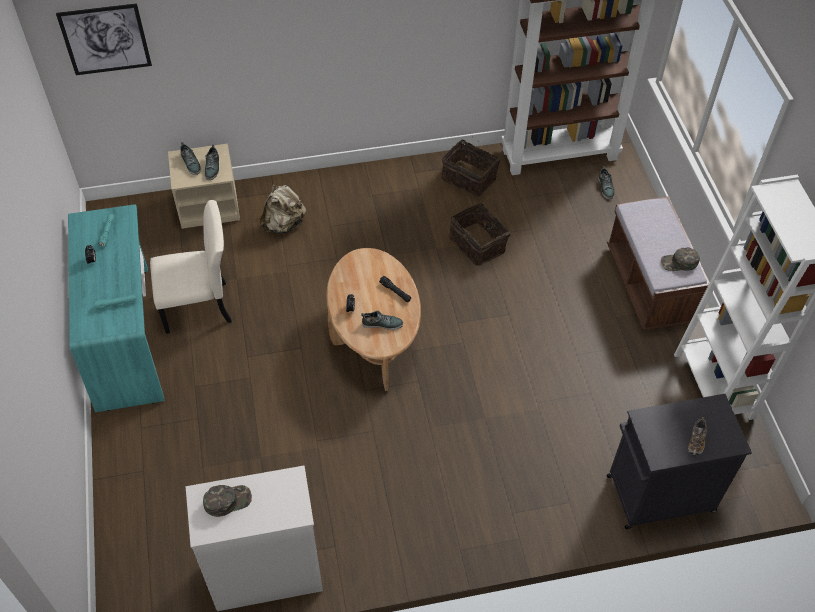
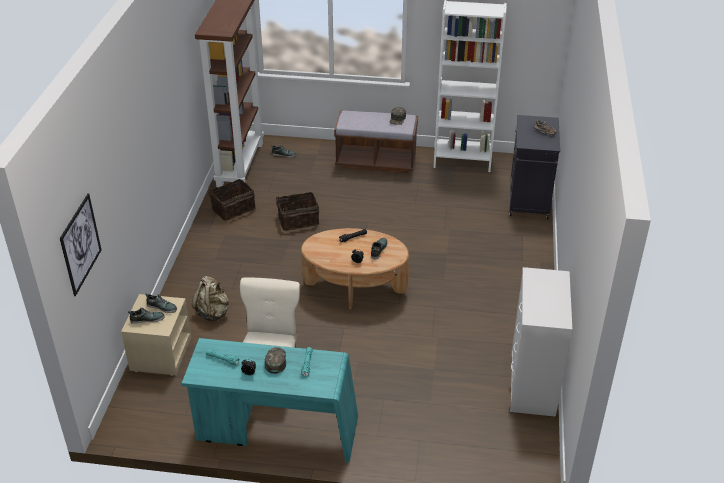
camera: 70 degrees left, 15 degrees down
(227, 500) = (540, 305): green cap -> green cap (275, 361)

